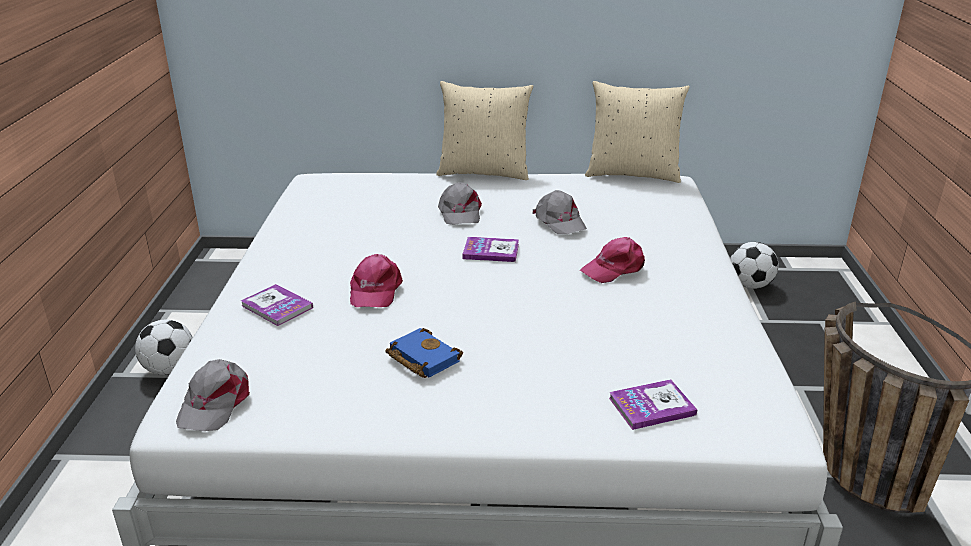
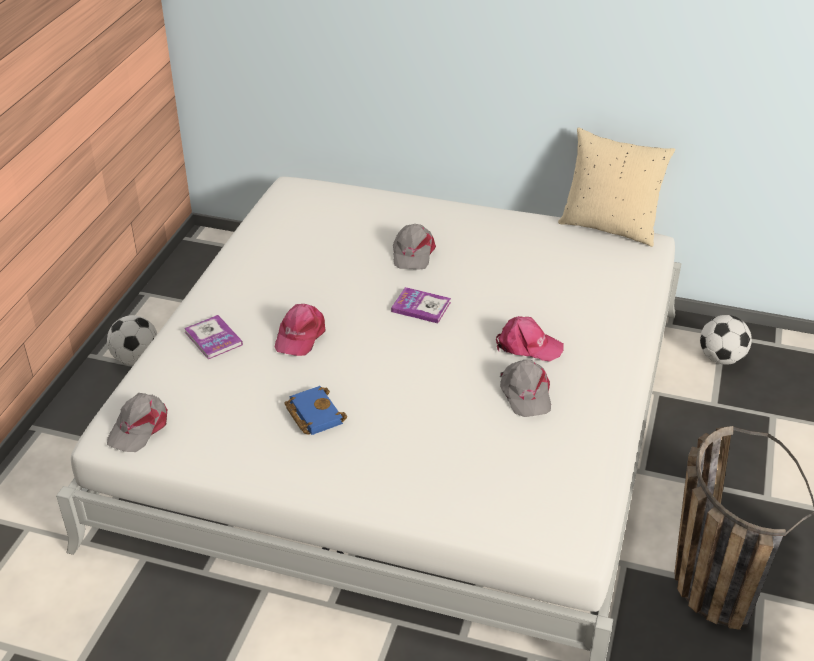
camera: 15 degrees right, 10 degrees up
(484, 172) = (460, 201): beige pillow -> none
(559, 221) = (502, 280): grey cap -> grey cap (525, 393)
(614, 268) = (528, 346): pink cap -> pink cap turned 150 degrees counterclockwise
(651, 406) = (483, 497): book -> none

